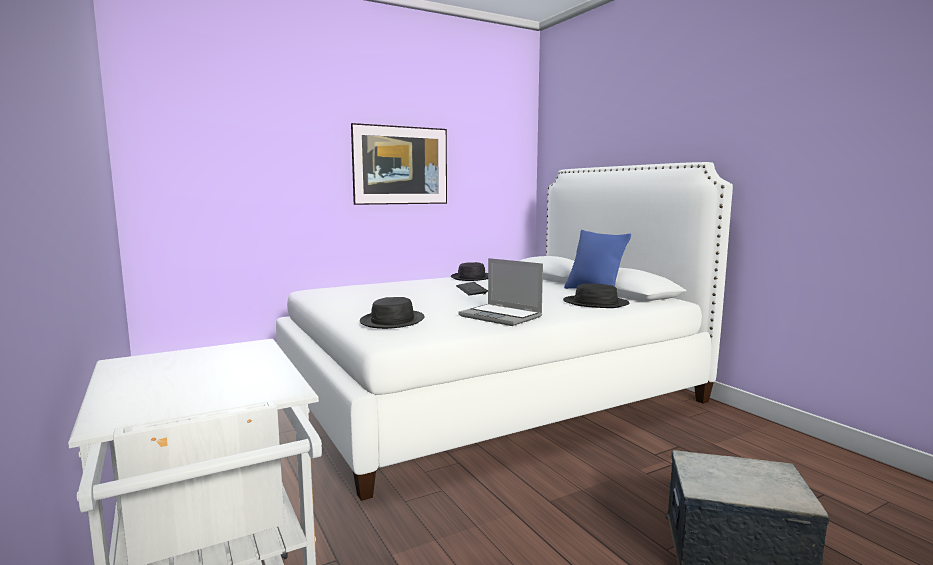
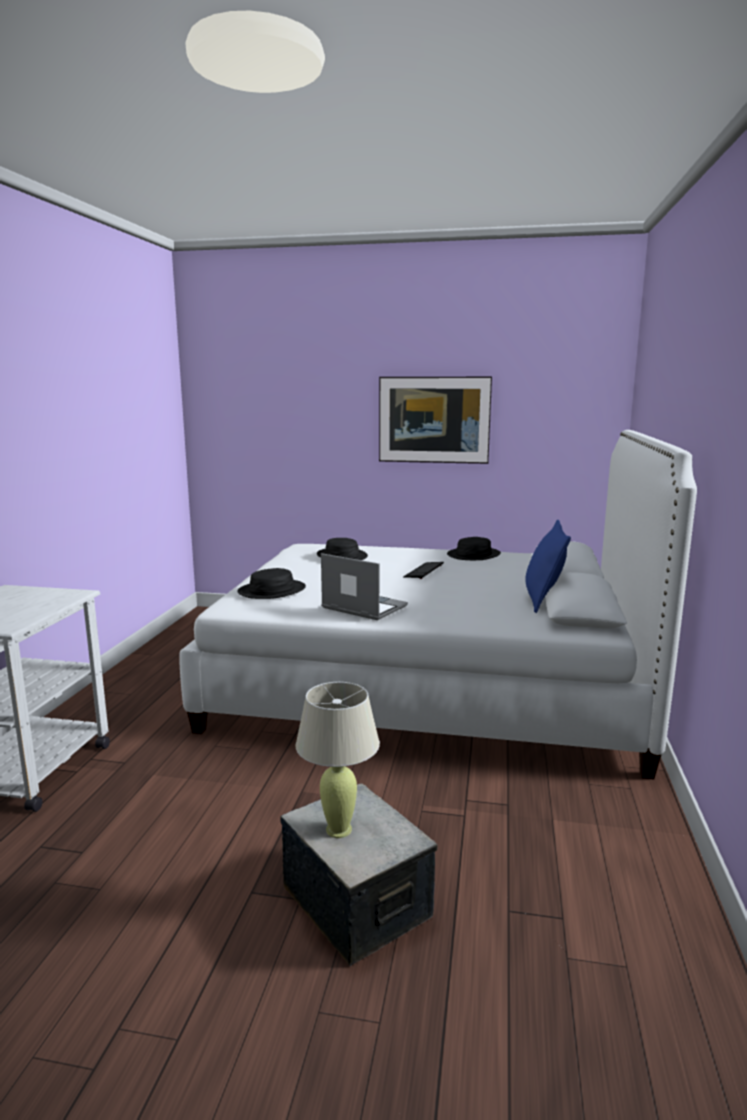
camera: 40 degrees right, 5 degrees up
(502, 316) = (362, 607): laptop -> laptop turned 135 degrees clockwise
(595, 303) = (496, 614): black hat -> black hat (341, 556)
(737, 484) = (338, 830): none -> beige table lamp

